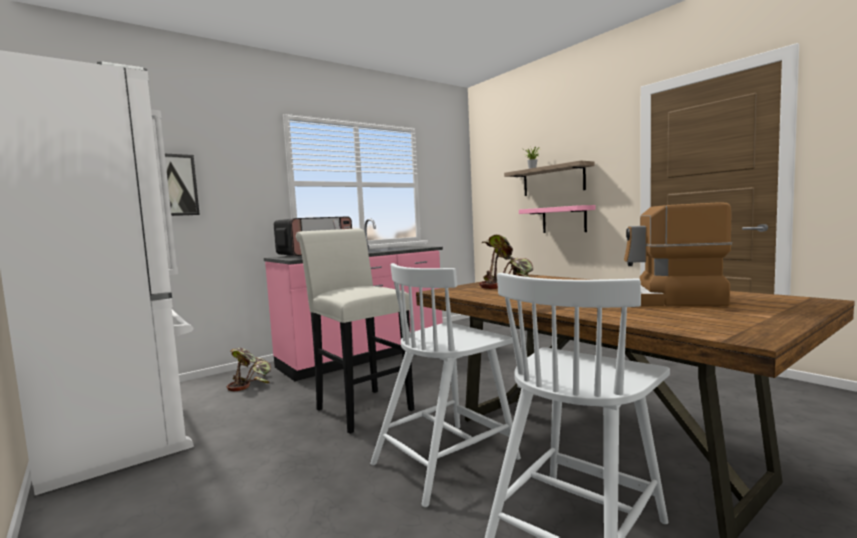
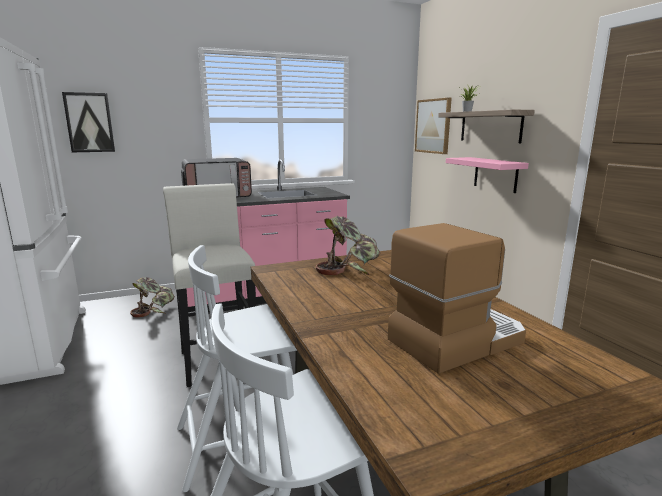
camera: 15 degrees right, 10 degrees up
(493, 188) = (433, 126): none -> picture
(661, 300) = (456, 340): coffee machine -> coffee machine turned 120 degrees clockwise

